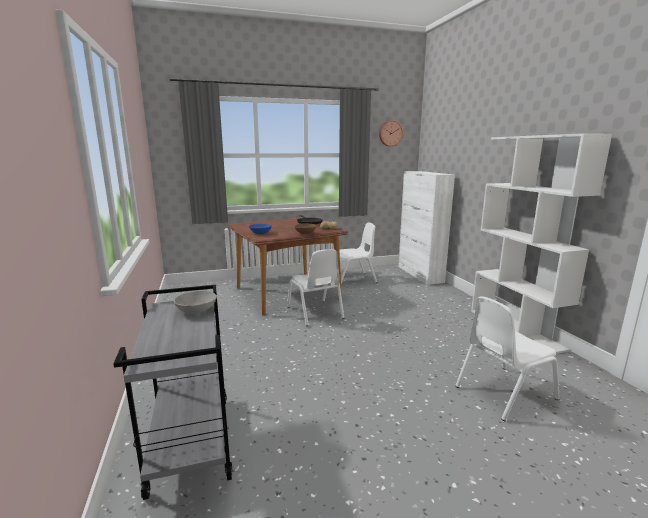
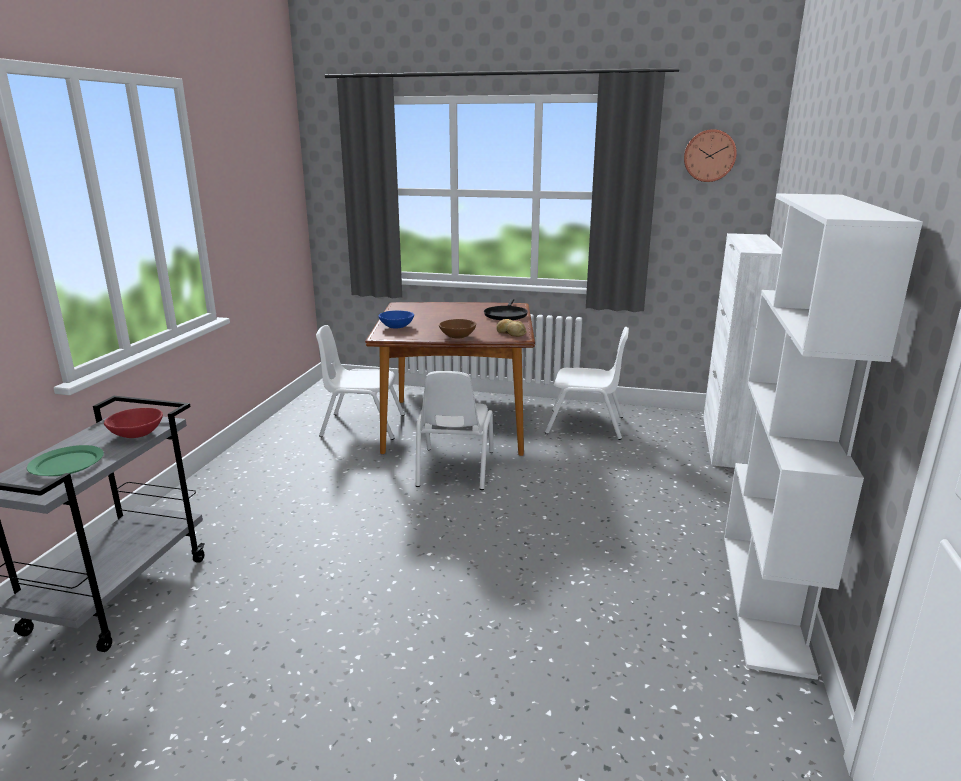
camera: 30 degrees right, 5 degrees up
(179, 337) = (67, 464): none -> green plate
(196, 311) = (137, 434): grey bowl -> red bowl
(504, 392) = (568, 697): white chair -> white chair (362, 426)

